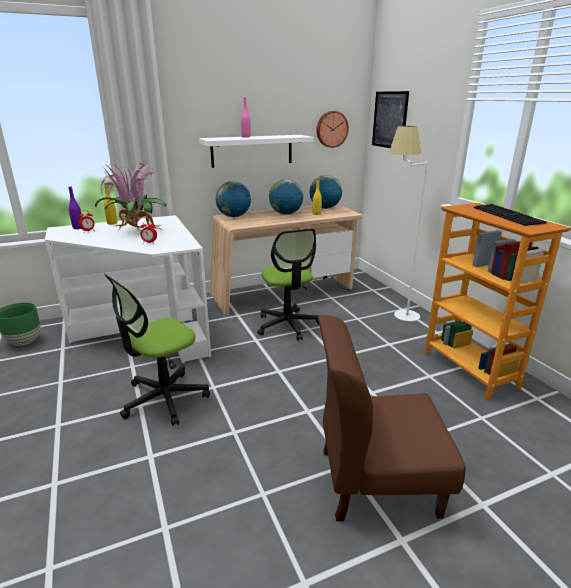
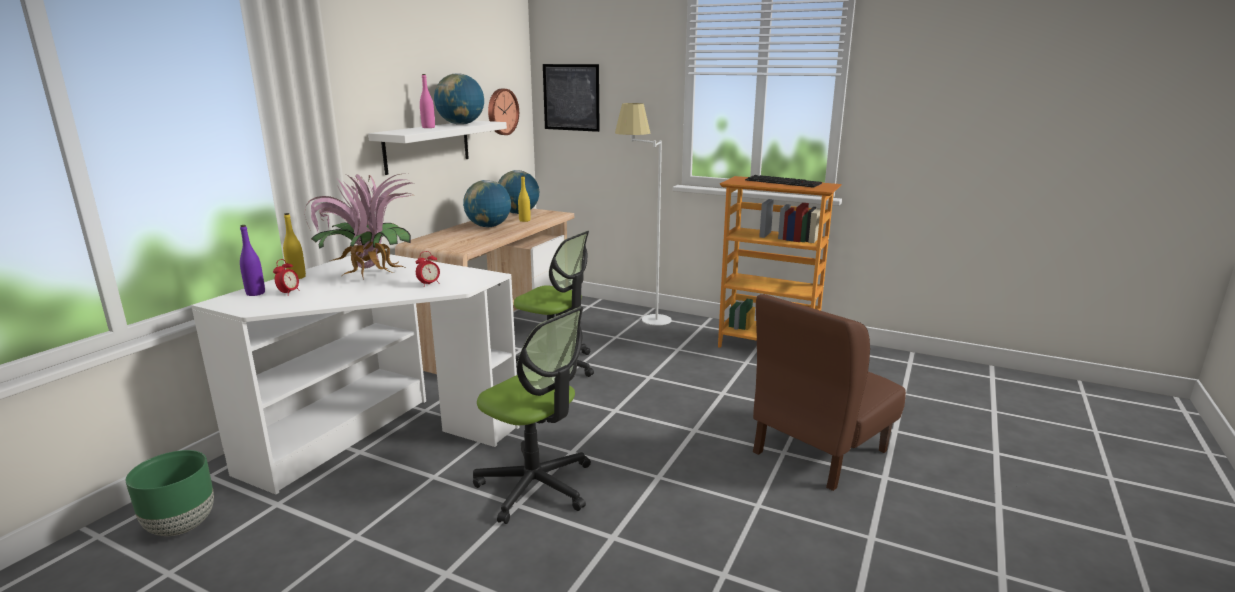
camera: 40 degrees left, 5 degrees down
(164, 398) = (535, 486): office chair -> office chair turned 60 degrees counterclockwise
(234, 216) = (429, 241): globe -> globe (461, 124)

